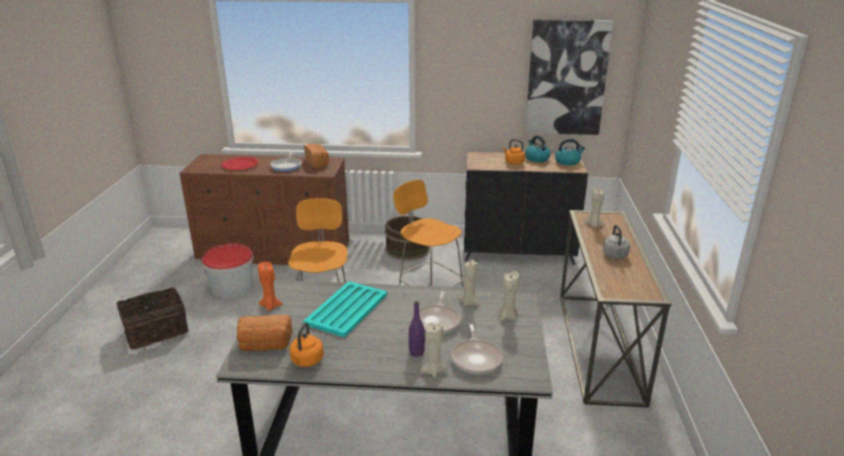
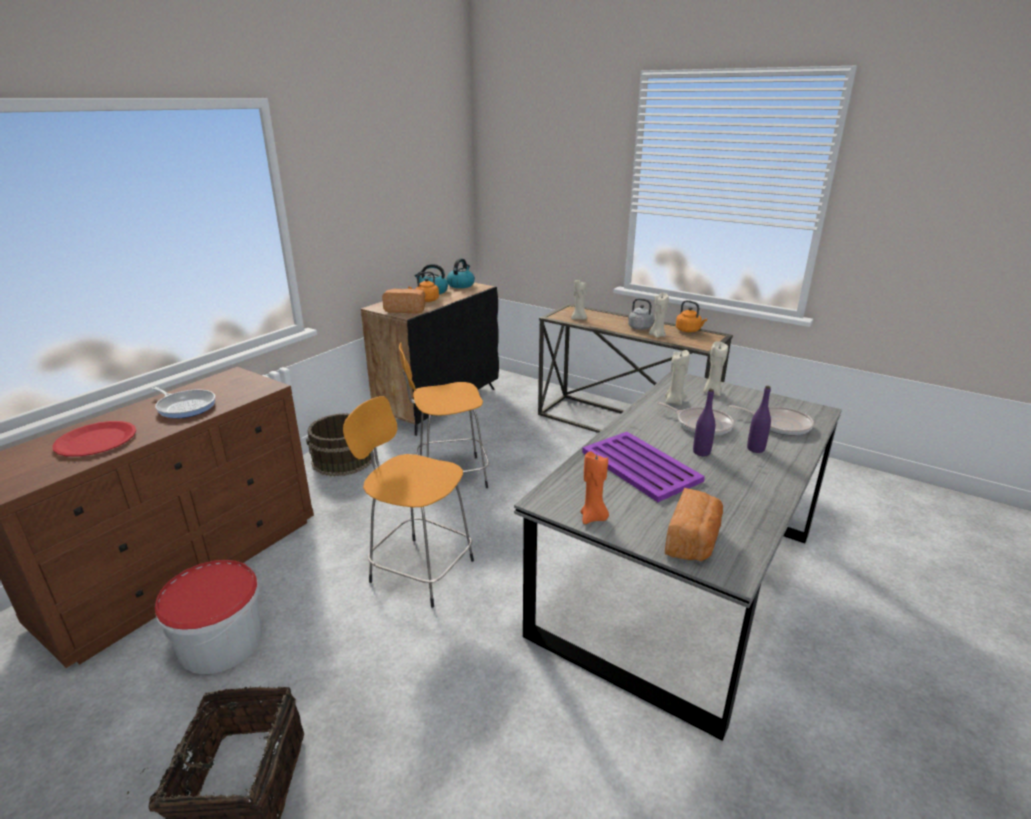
camera: 60 degrees left, 0 degrees up
(306, 361) = (745, 518): orange kettle -> orange kettle (689, 330)
(317, 163) = (220, 385): bread -> bread (406, 310)
(347, 309) = (640, 465): turquoise tray -> purple tray
(389, 329) = (701, 452): none -> purple bottle
(433, 371) = (793, 449): beige candle -> beige candle (657, 335)
(566, 78) = (429, 194): picture -> none

